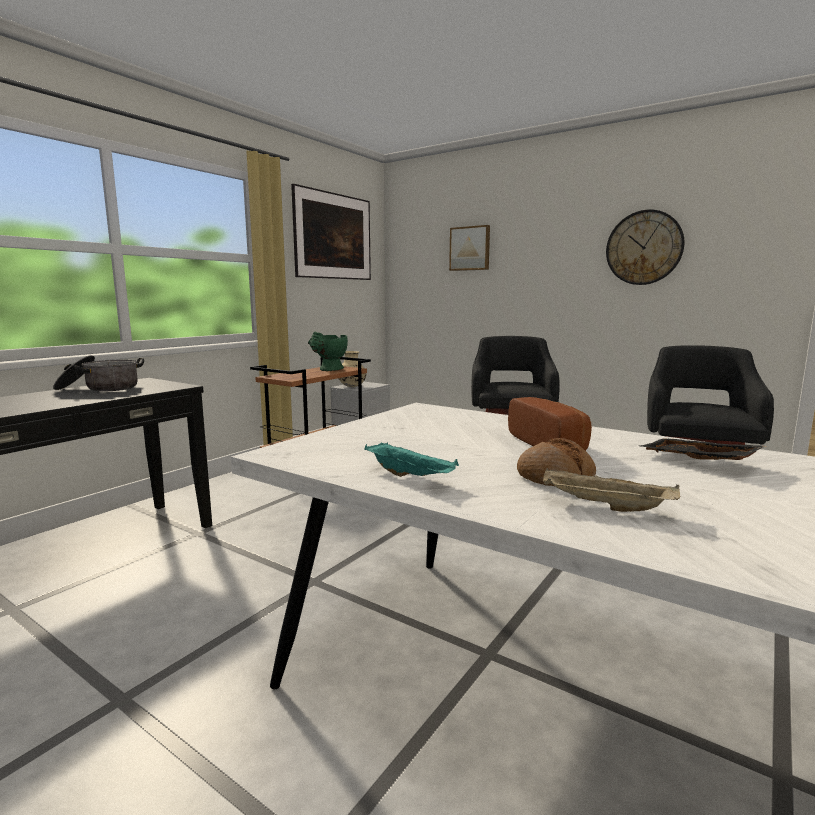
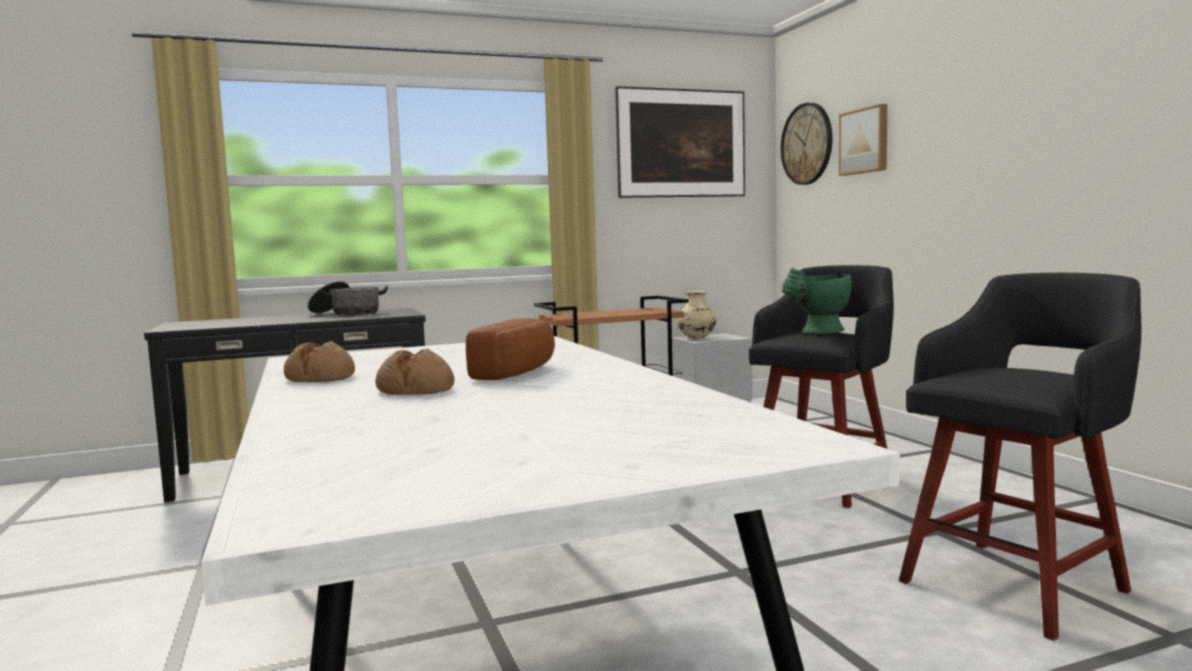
camera: 35 degrees right, 5 degrees down
(329, 370) = (633, 311): green vase -> green vase (817, 333)
(411, 476) = (320, 377): turquoise tray -> bread
(604, 507) = (362, 407): beige tray -> none
(644, 248) = (1094, 112): wall clock -> wall clock (807, 144)
(696, 461) = (596, 395): black tray -> none

